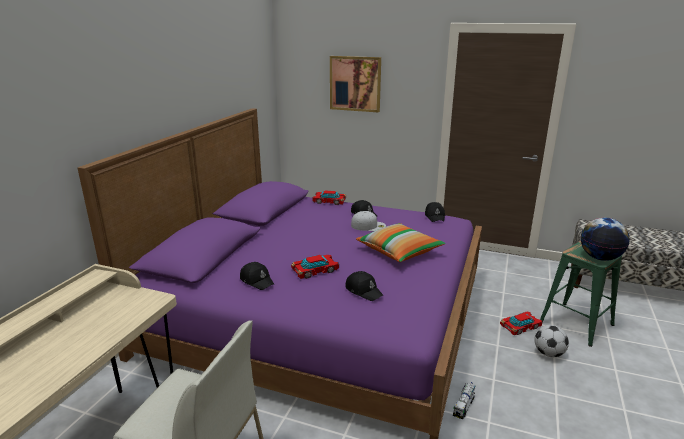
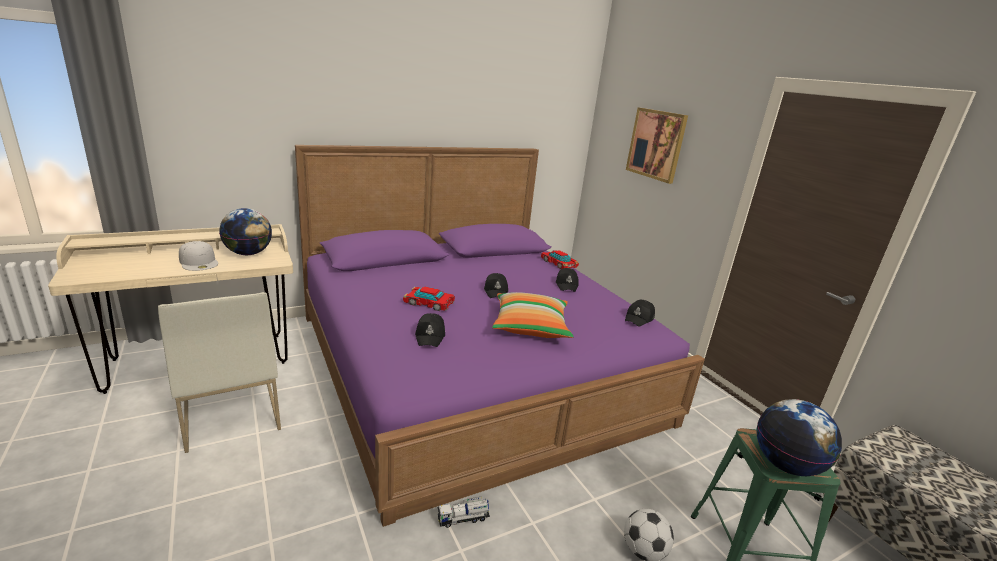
camera: 40 degrees right, 0 degrees up
(108, 308) = (248, 253): none -> globe
(257, 280) = (376, 288): black cap -> black cap (496, 291)
(368, 226) = (549, 295): white cap -> white cap (199, 262)
(521, 326) = (656, 503): toy car -> none

